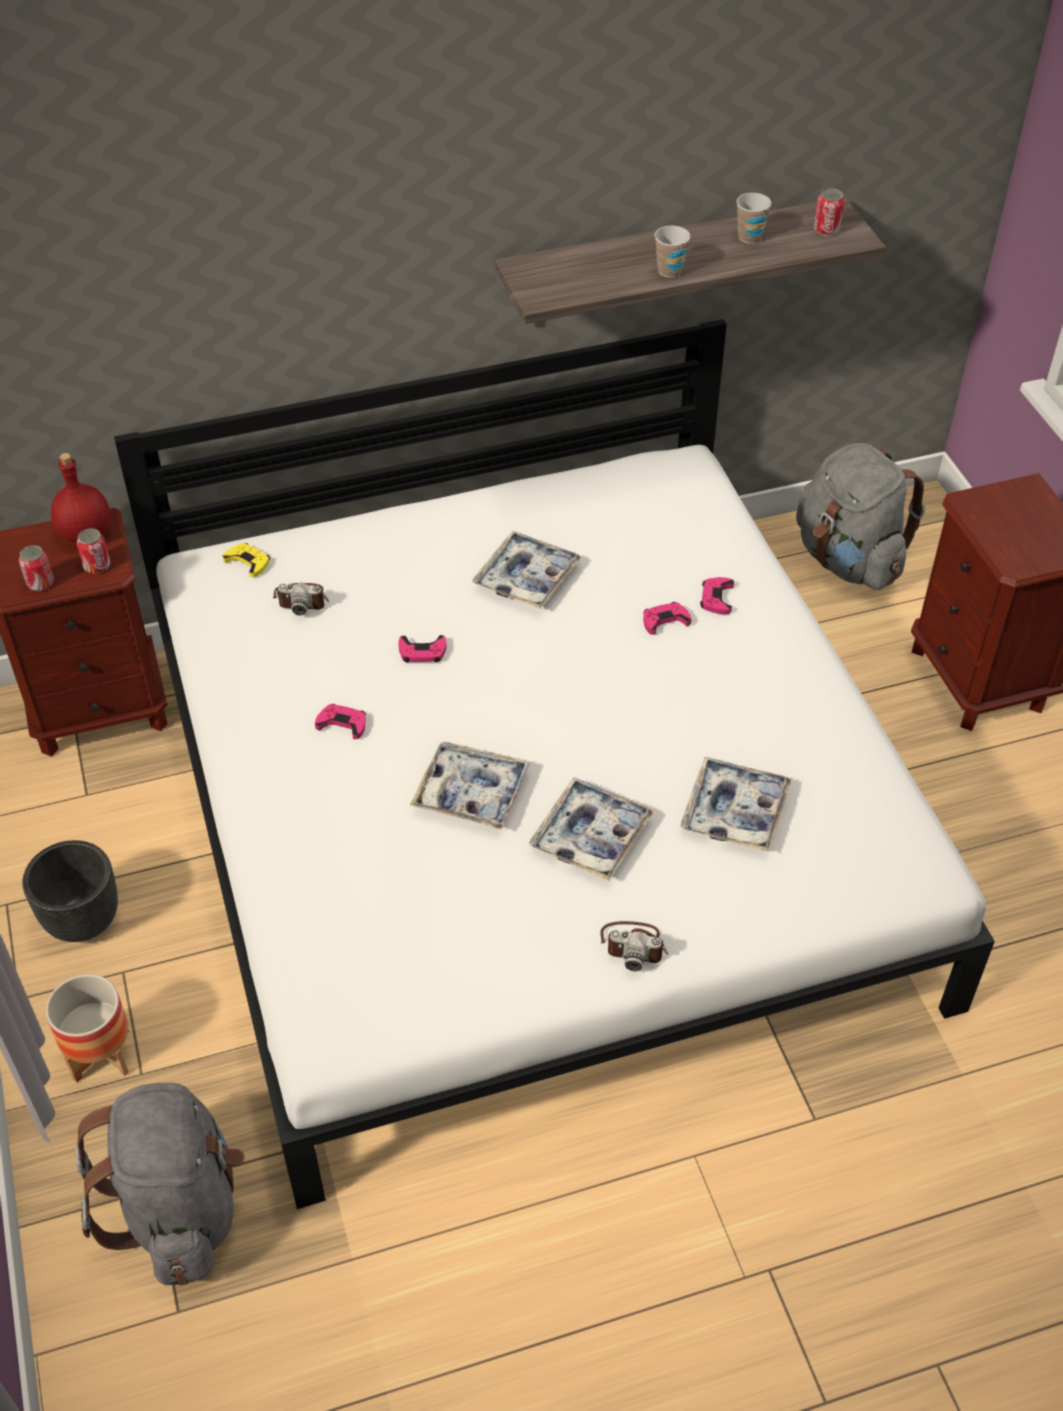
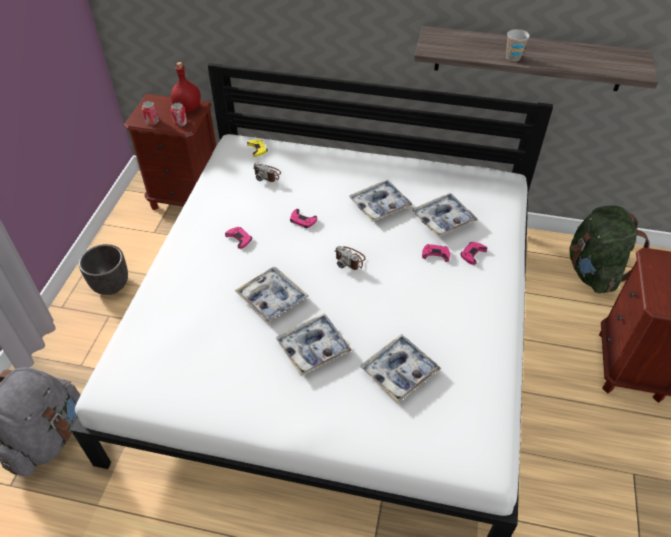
camera: 30 degrees right, 0 degrees up
(102, 1055) = (72, 349): planter -> none
(634, 945) = (290, 418): camera -> camera (350, 259)
(639, 562) = (443, 219): none -> tray
(749, 237) = (574, 54): cup -> none
(826, 229) = (626, 63): can -> none
(848, 560) = (593, 272): grey backpack -> green backpack

